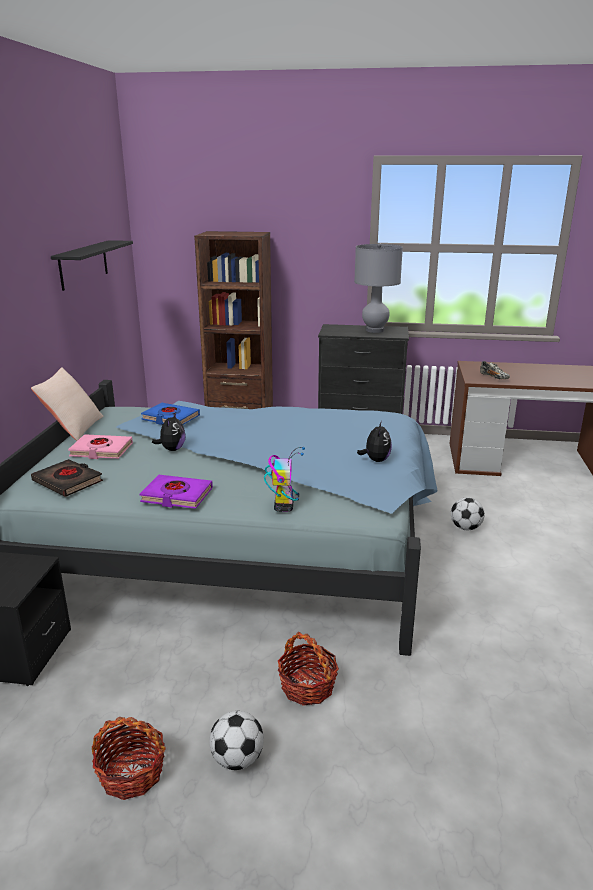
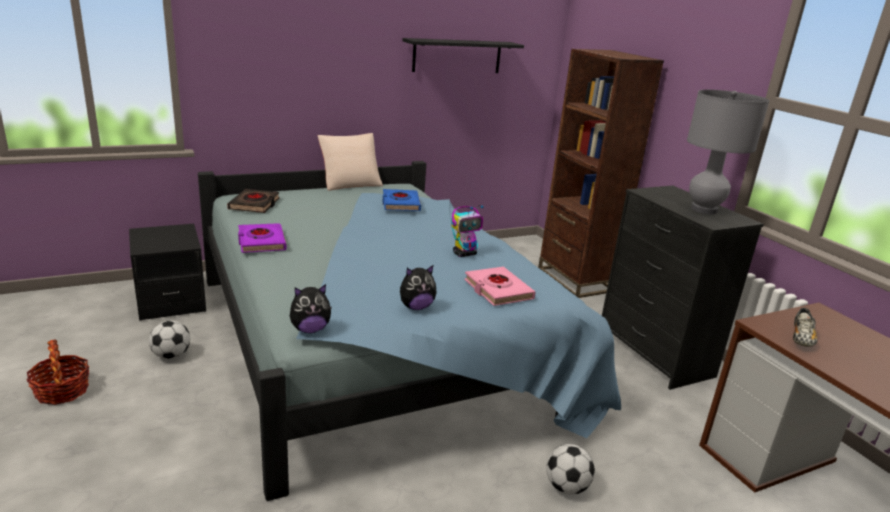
camera: 55 degrees right, 0 degrees up
(101, 450) = (318, 200): pink book -> pink book (498, 290)
(172, 449) = (347, 220): plush toy -> plush toy (310, 329)
(237, 759) = (86, 434): football -> football (171, 355)
(283, 506) = (276, 286): toy robot -> toy robot (465, 254)
(307, 686) = (189, 444): basket -> none

